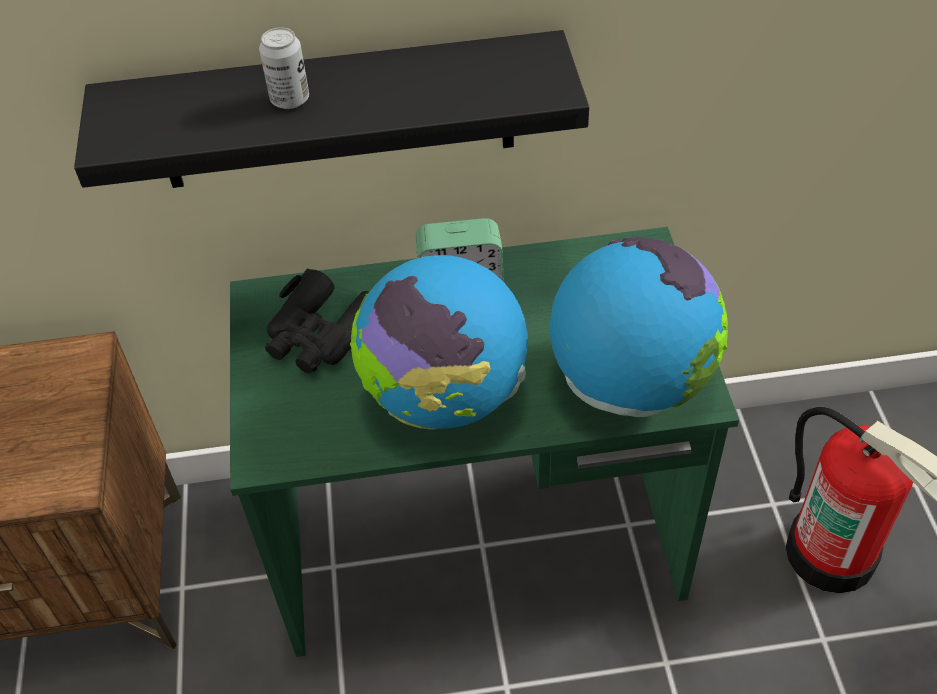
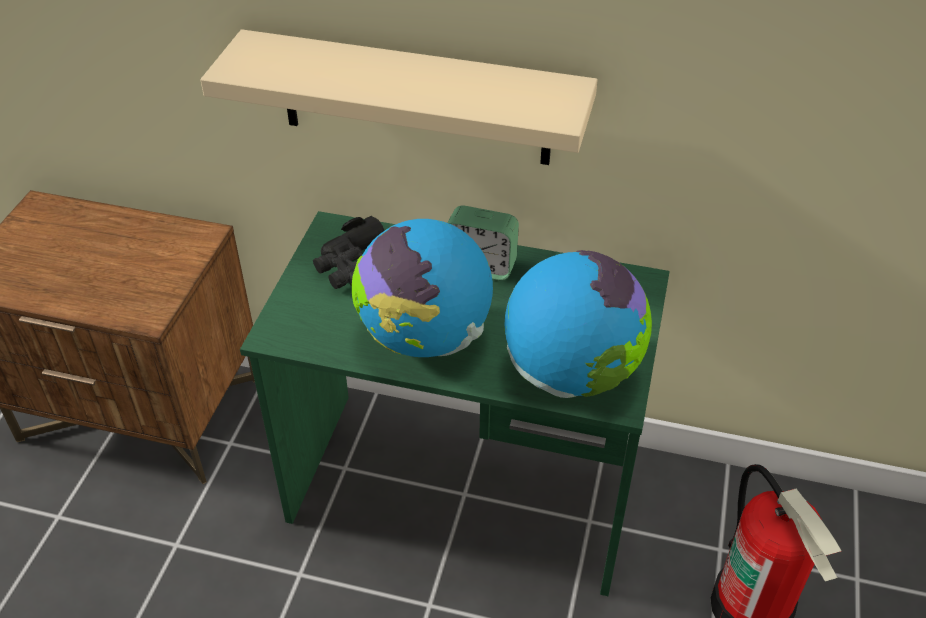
camera: 20 degrees right, 5 degrees down
(290, 100) = (368, 74): can -> none
(336, 112) = (415, 99): black shelf -> beige shelf

